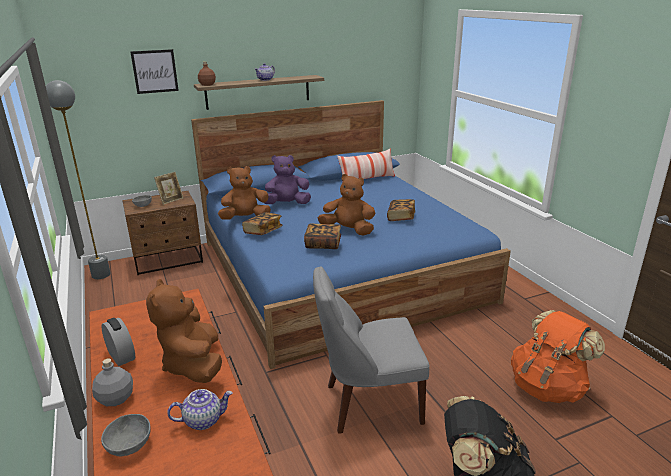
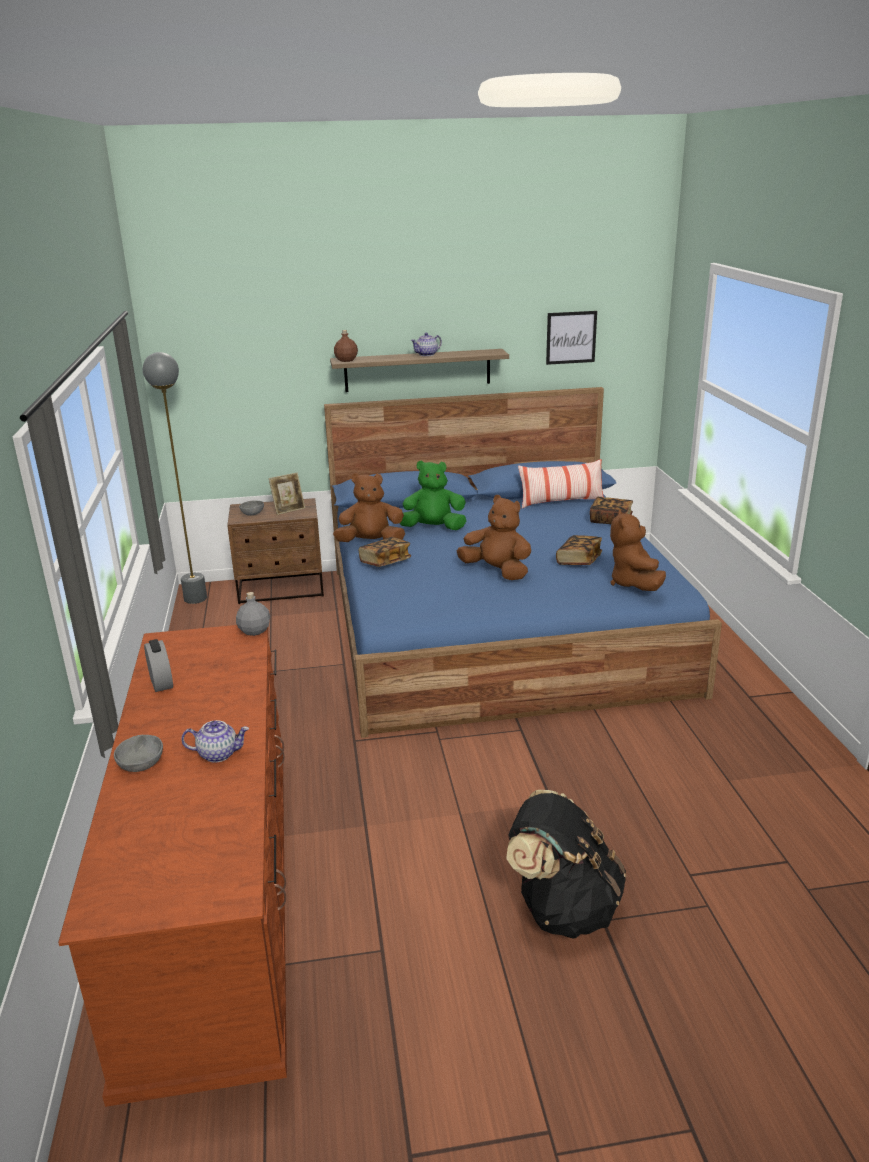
camera: 15 degrees right, 0 degrees up
(116, 399) = (143, 722): grey bottle -> grey bottle (255, 631)
(155, 71) = (281, 341): picture -> picture (571, 337)
(193, 365) = (230, 701): brown plush toy -> brown plush toy (634, 584)
(287, 204) = (433, 528): purple plush toy -> green plush toy
(323, 244) = (452, 586): book -> book (610, 520)
(368, 403) = (465, 795): grey chair -> none
(547, 387) = (715, 814): orange backpack -> none

